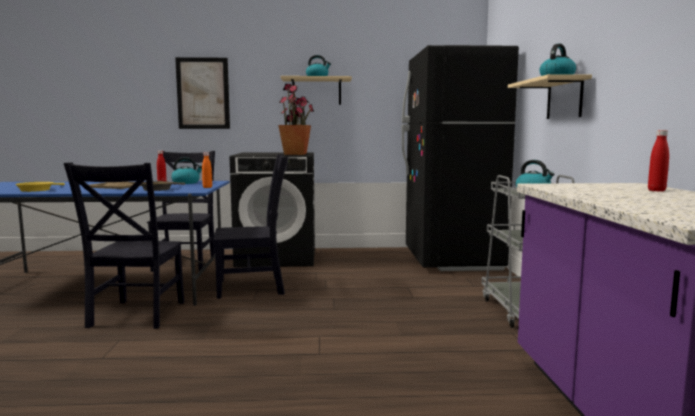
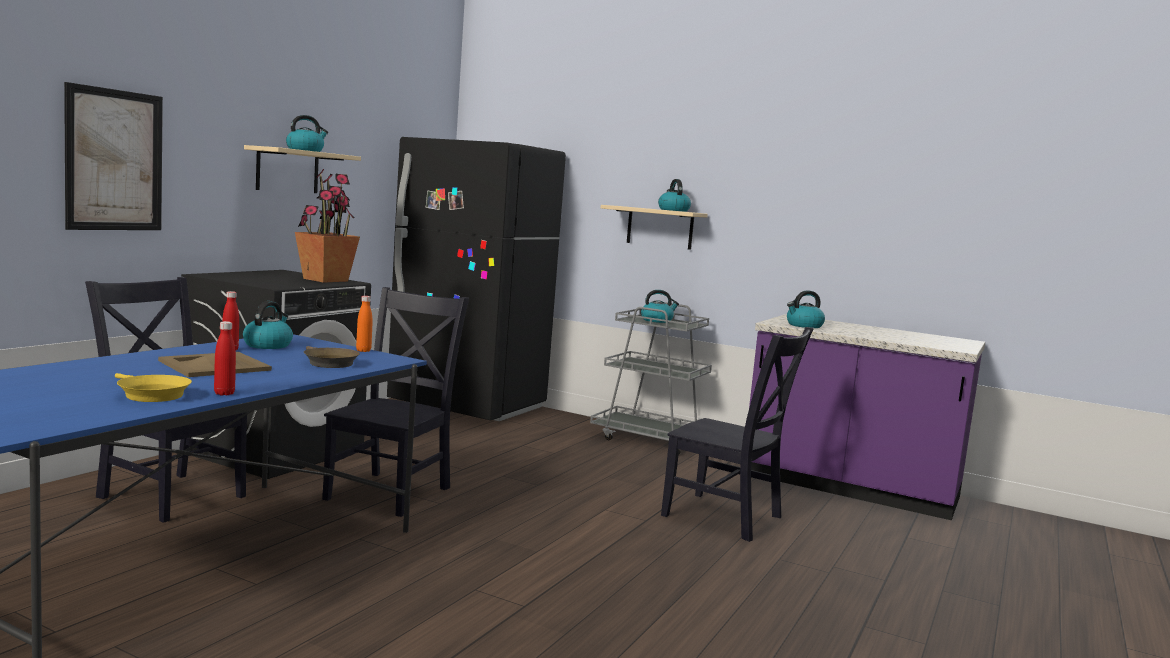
camera: 60 degrees left, 0 degrees up
(135, 315) = (389, 567): black chair -> black chair (727, 518)
(571, 188) = (804, 325): none -> kettle
(656, 190) = (835, 323): red bottle -> red bottle (224, 393)

